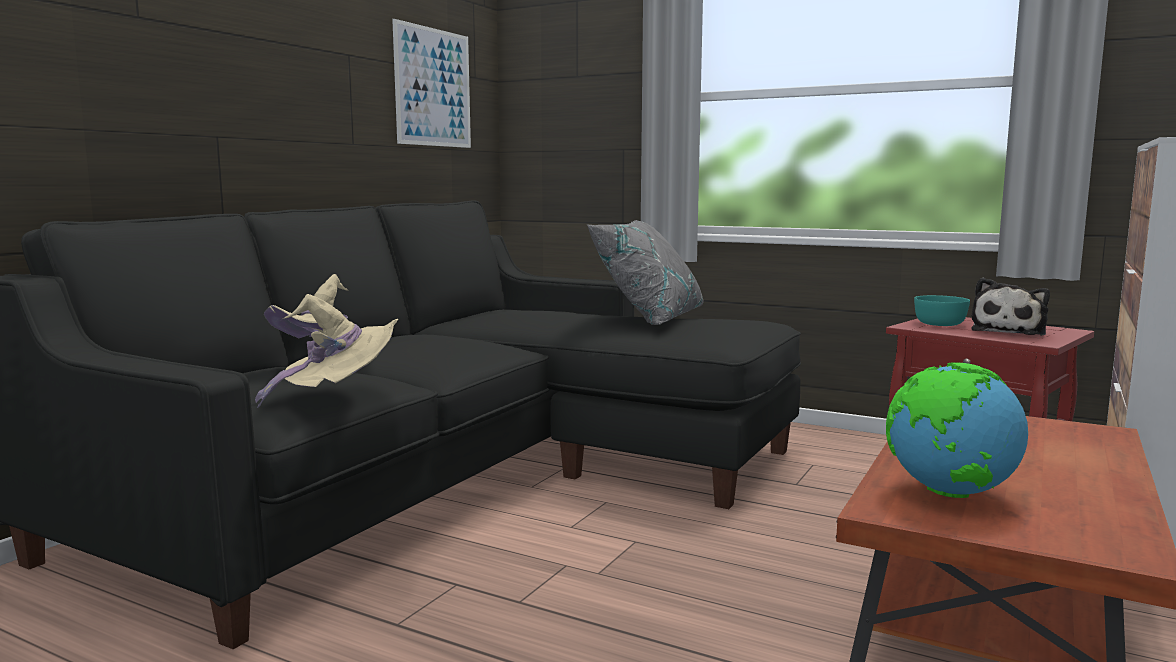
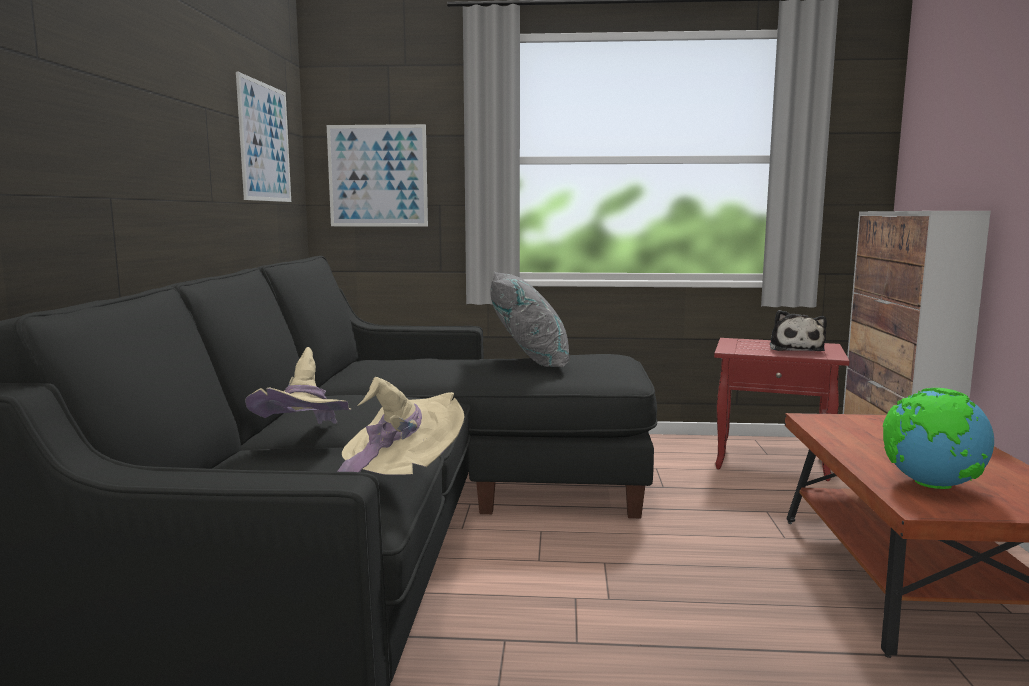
camera: 25 degrees left, 0 degrees up
(563, 119) = (377, 176): none -> picture
(939, 324) = (743, 346): turquoise bowl -> none

